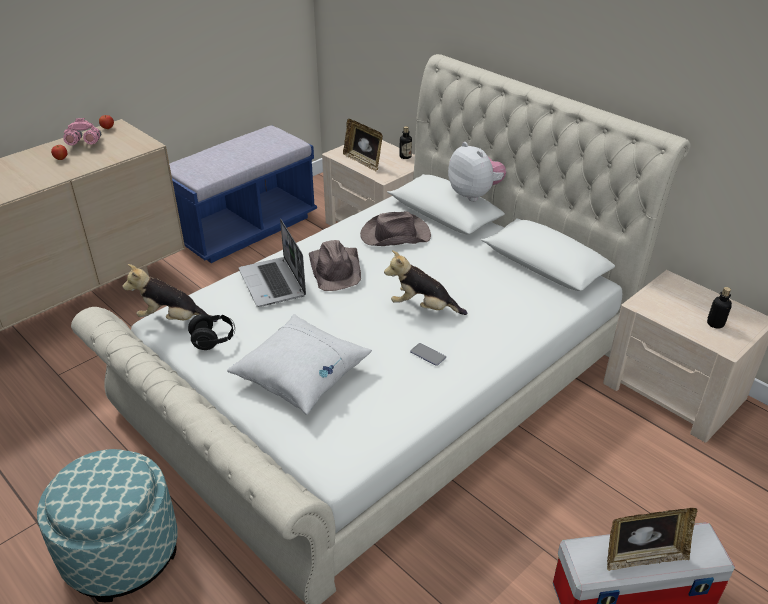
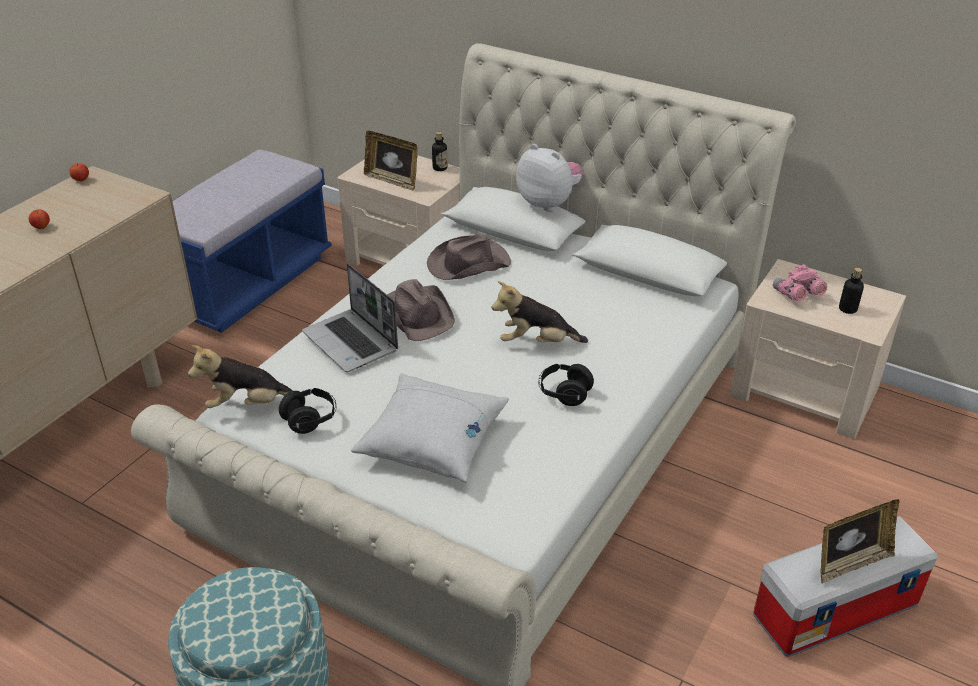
camera: 15 degrees left, 0 degrees up
(84, 144) = (62, 204): pink binoculars -> pink binoculars (797, 295)
(427, 355) = (564, 394): phone -> black headphones

